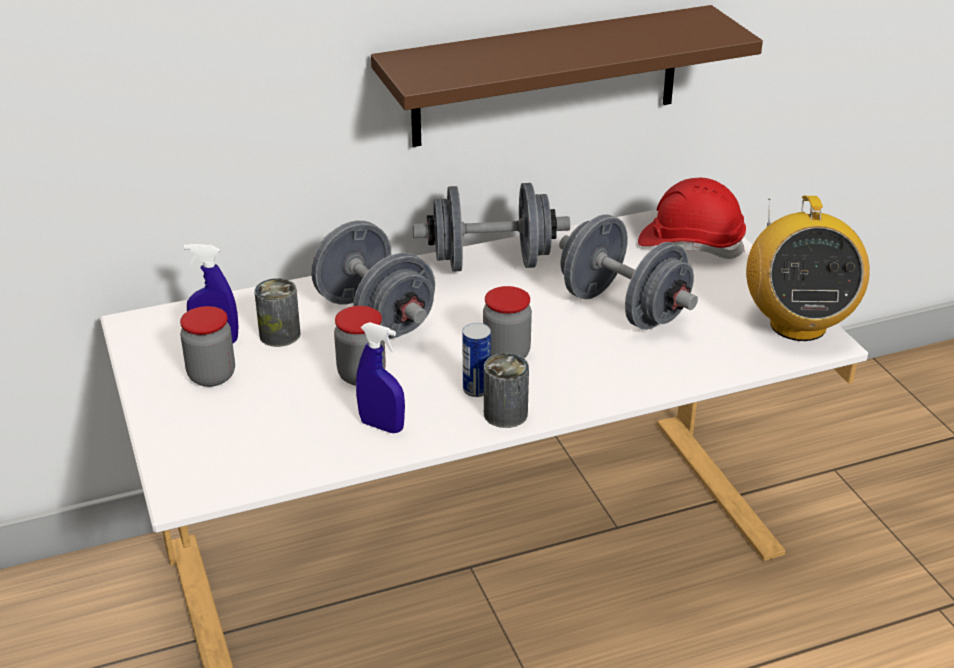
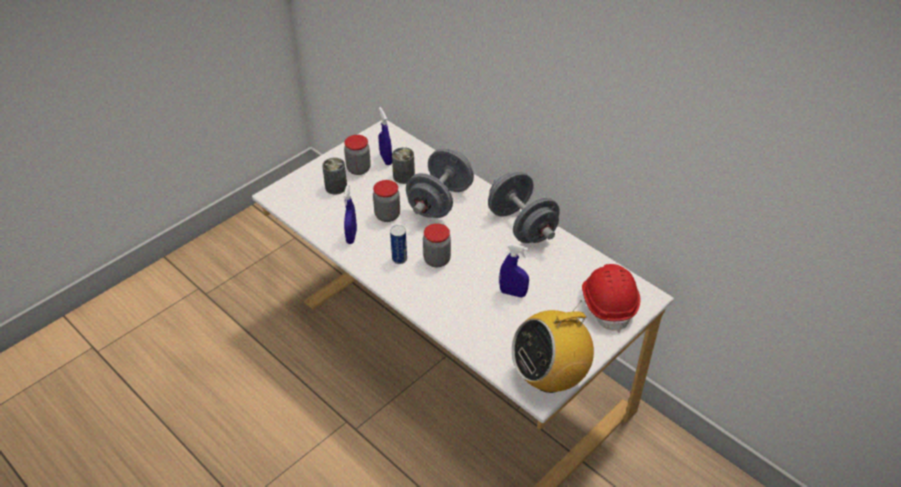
camera: 65 degrees right, 10 degrees up
(505, 414) = (385, 276): can -> can (336, 187)
(546, 76) = (593, 152): brown shelf -> none
(623, 308) = (513, 293): grey dumbbell -> blue spray bottle

